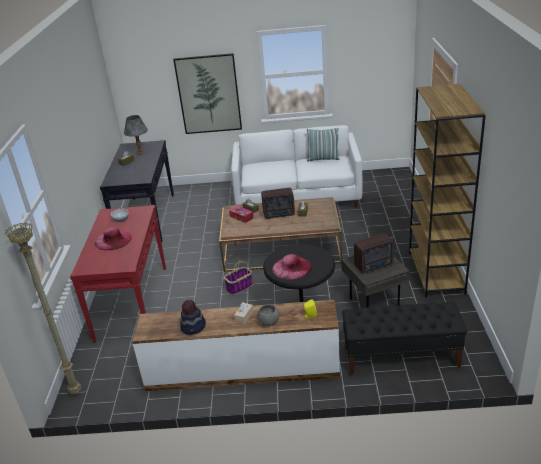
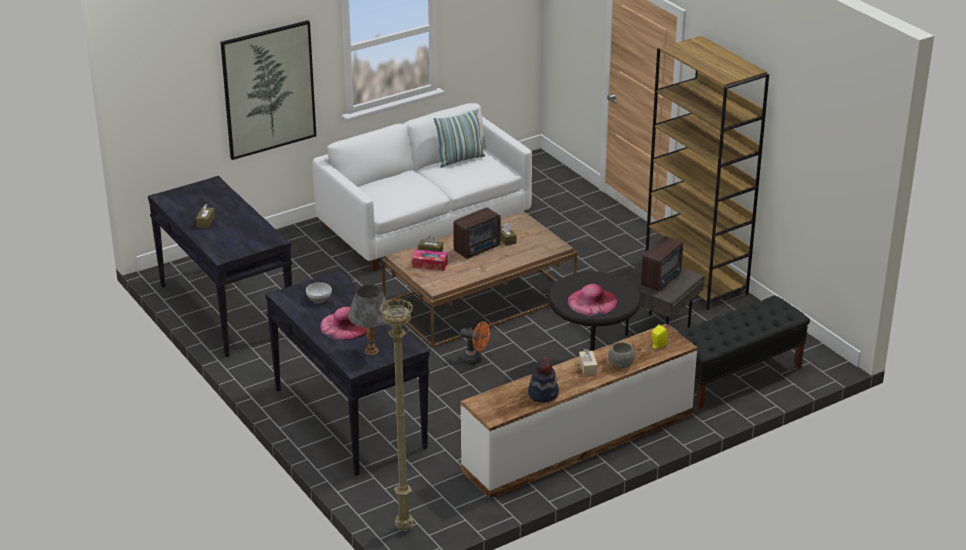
camera: 35 degrees left, 0 degrees up
(132, 302) = (349, 418): red console table -> black console table
(140, 153) = (207, 203): grey table lamp -> grey table lamp (371, 351)
(239, 287) = (474, 359): basket -> orange fan

